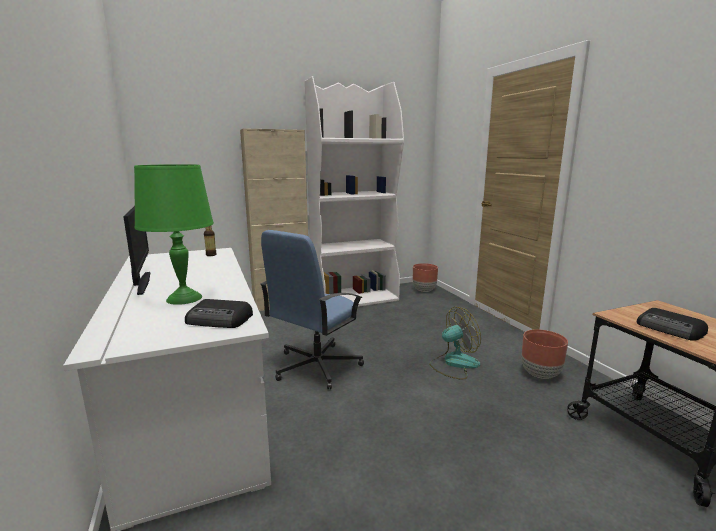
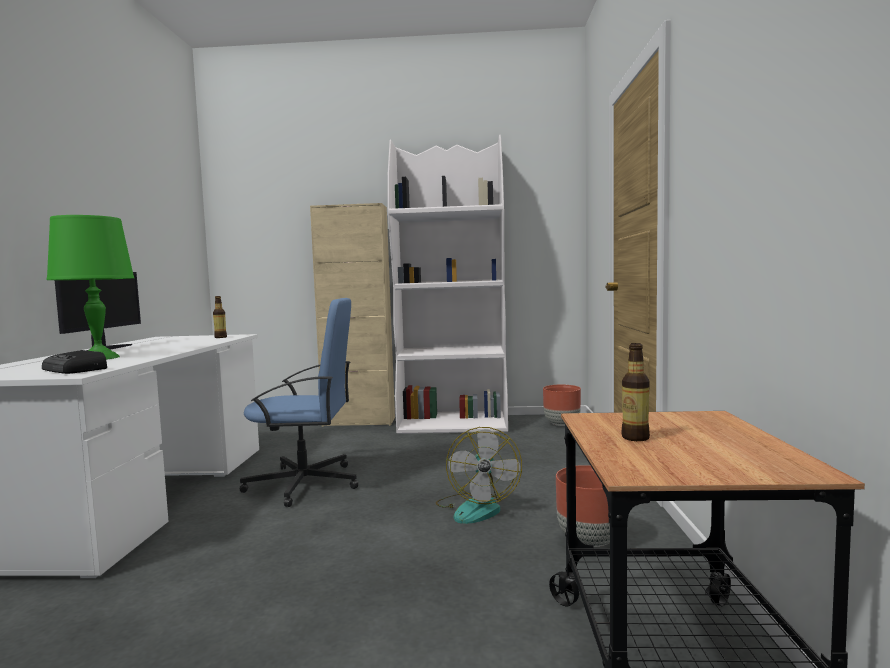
camera: 25 degrees right, 10 degrees down
(316, 366) = (305, 484): blue office chair -> blue office chair turned 150 degrees counterclockwise
(454, 363) = (476, 507): fan -> fan turned 90 degrees clockwise
(670, 329) = (635, 438): radio -> bottle

